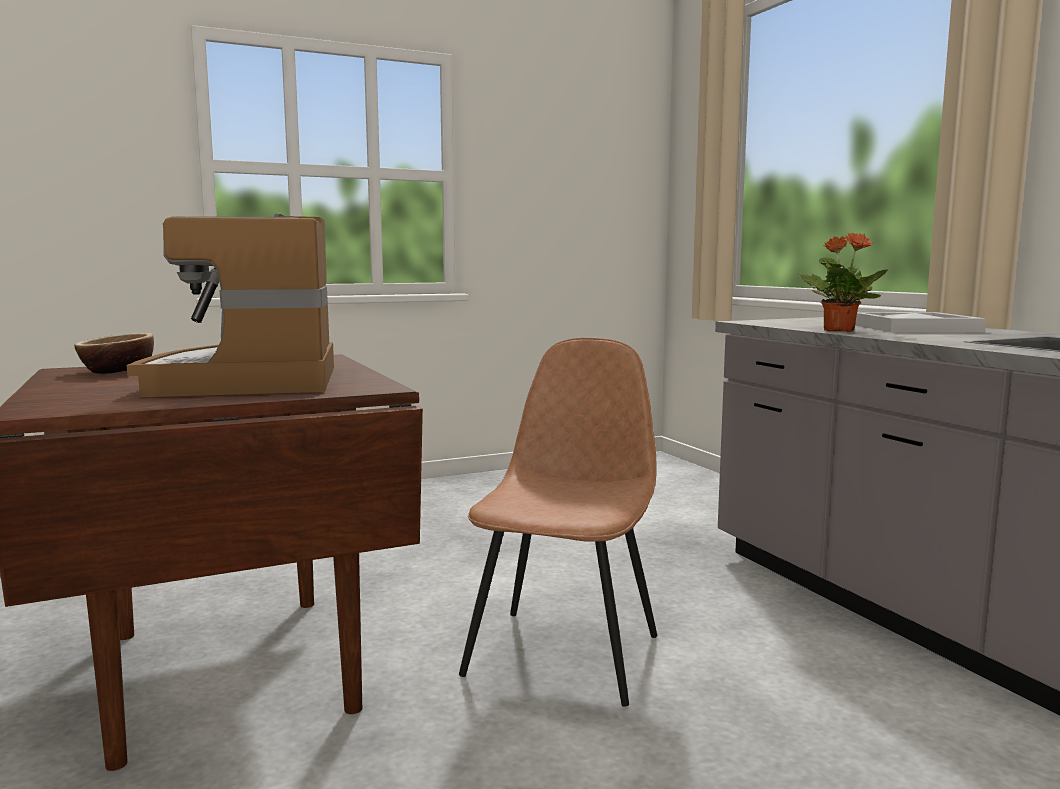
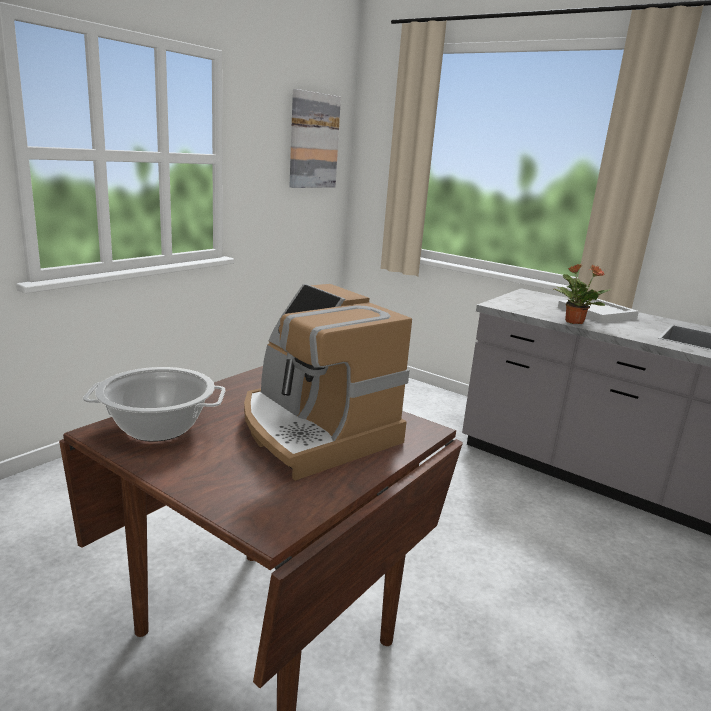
camera: 30 degrees left, 10 degrees up
(118, 371) = (158, 427): bowl -> cooking pot
(565, 652) = (457, 552): brown chair -> none
(597, 156) = (313, 141): none -> picture

